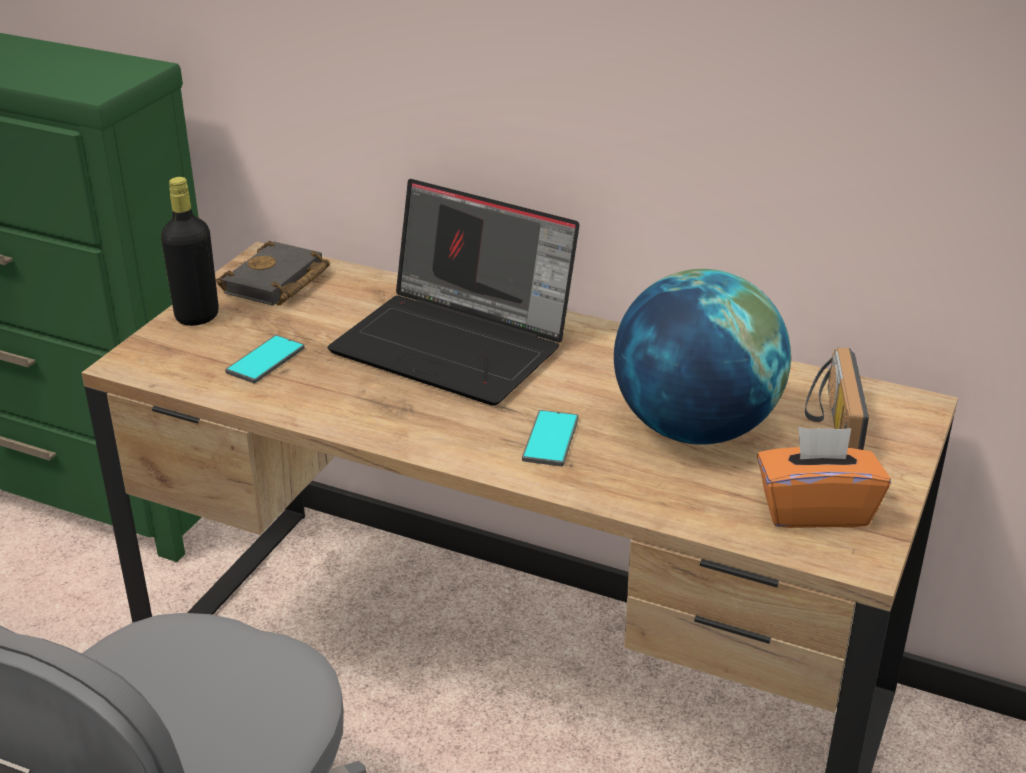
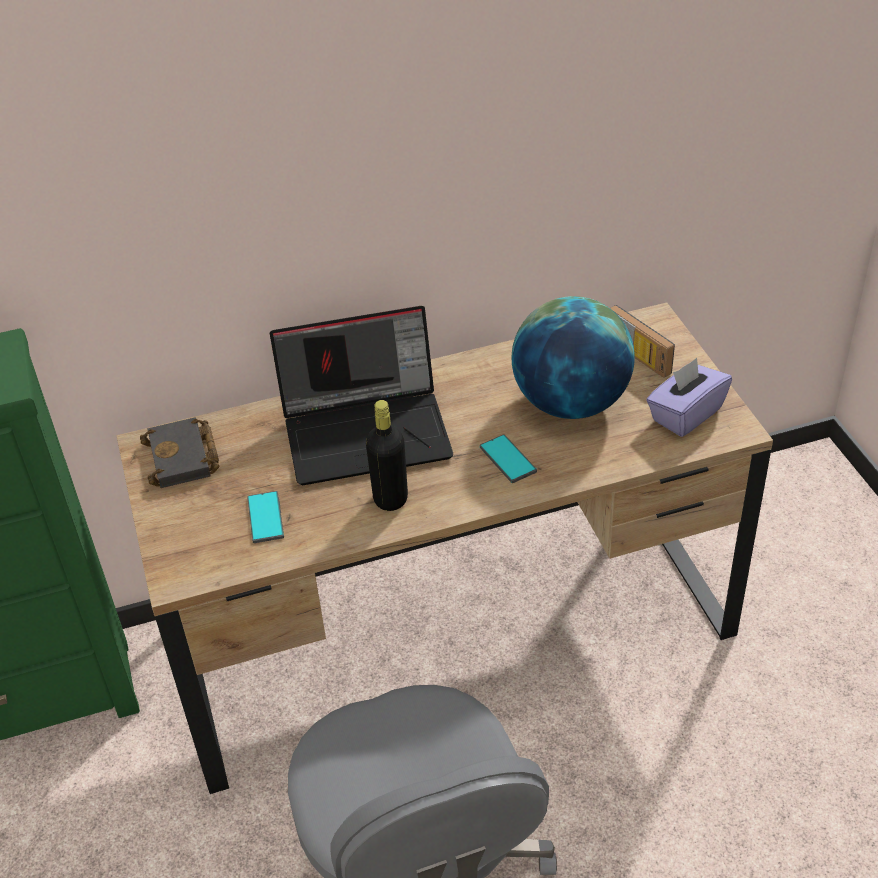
camera: 40 degrees left, 10 degrees up
(197, 316) = (167, 516): black bottle -> black bottle (390, 499)
(815, 509) = (685, 414): orange tissue box -> purple tissue box

